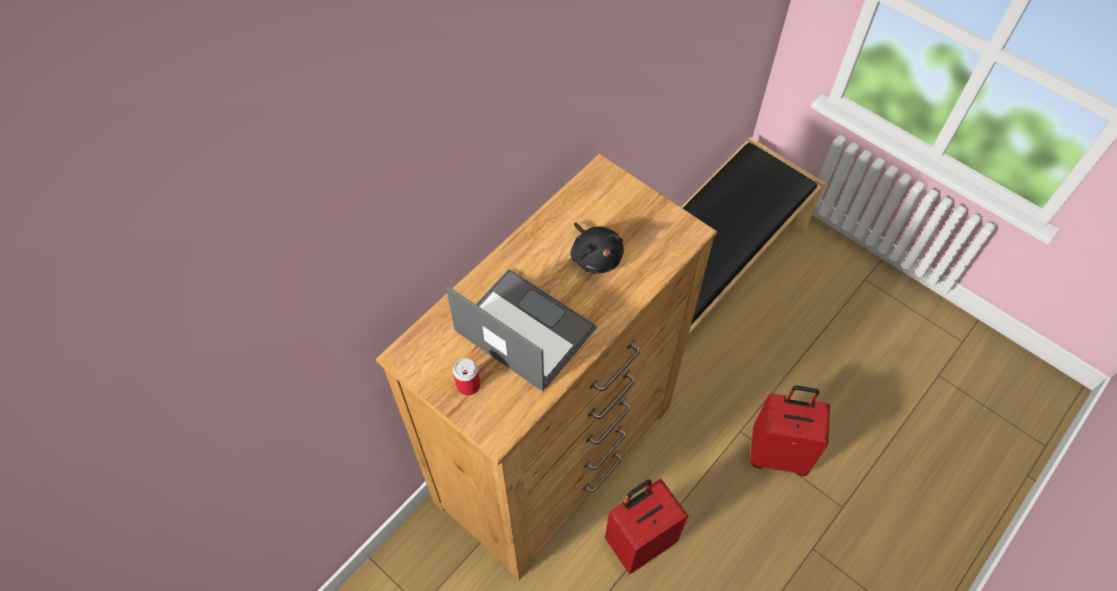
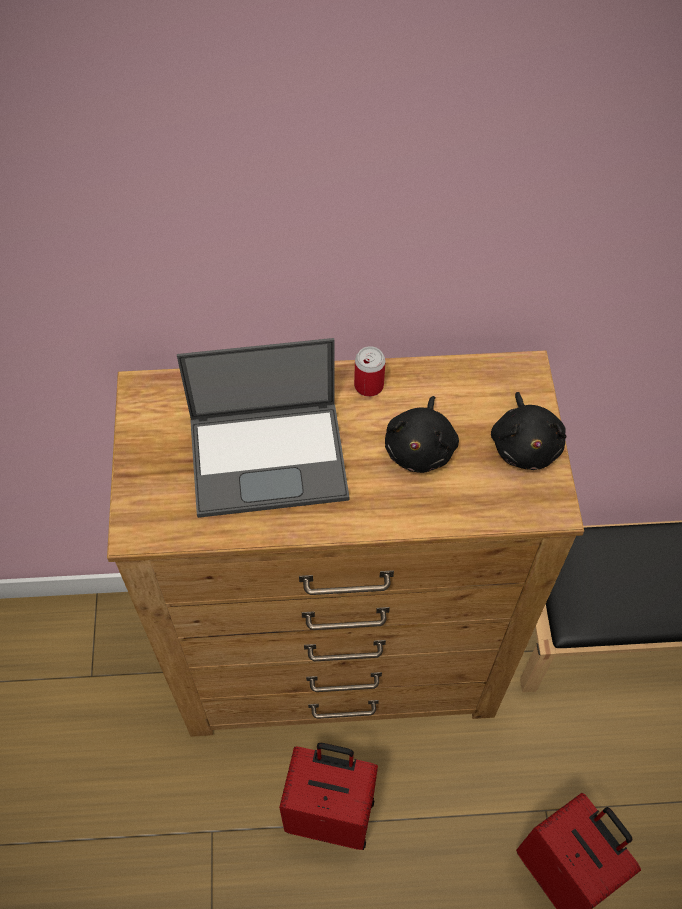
camera: 45 degrees right, 0 degrees up
(468, 385) = (163, 464): can -> can (368, 385)
(523, 329) = (270, 457): laptop -> laptop turned 90 degrees clockwise
(644, 211) = (525, 445): none -> black plush toy

